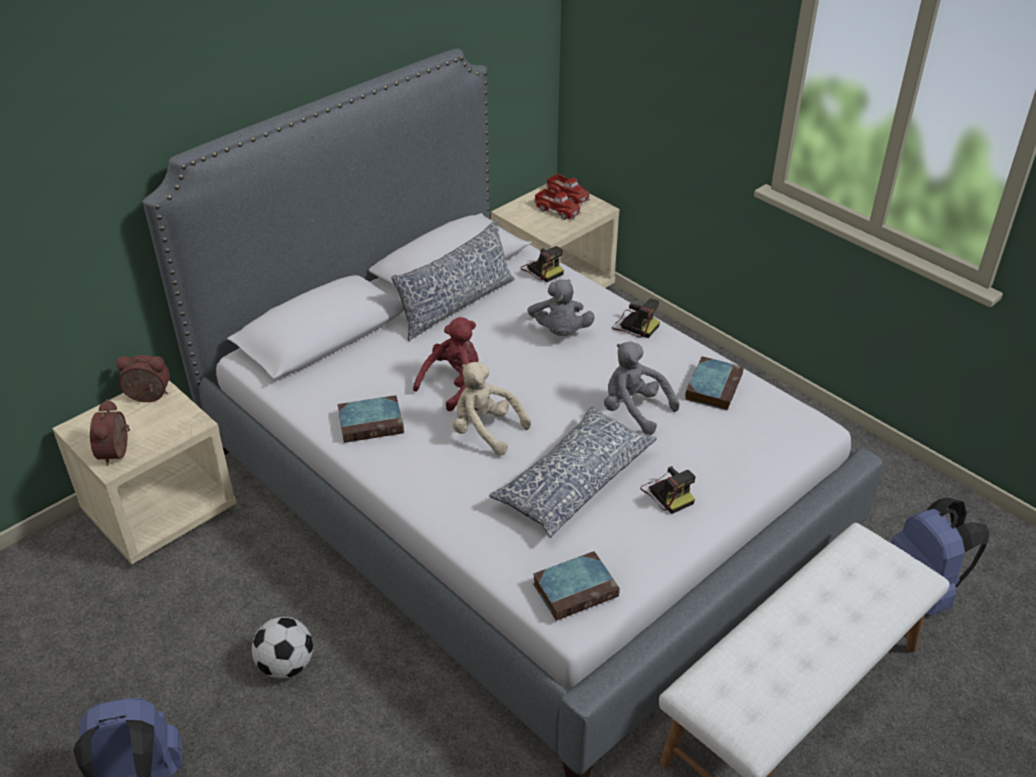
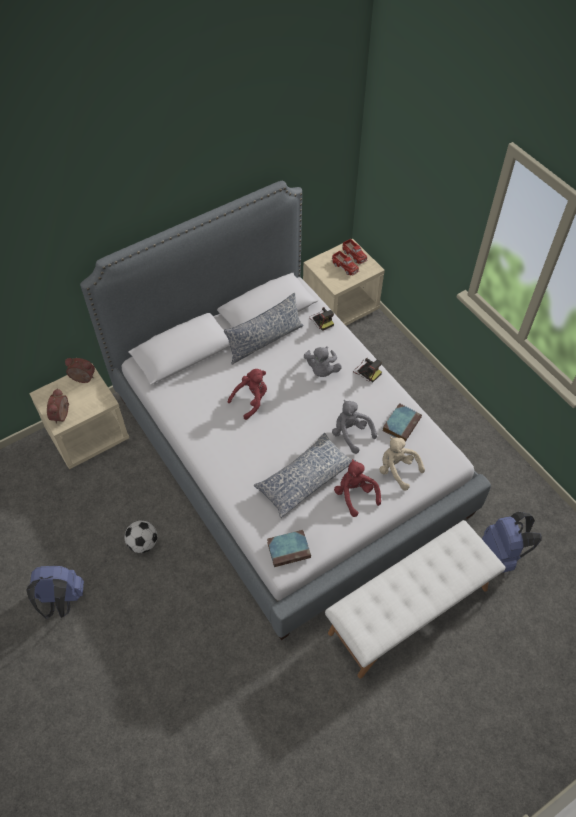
camera: 10 degrees right, 15 degrees up
(372, 423) = (201, 421): book -> none
(485, 430) = (263, 436): beige plush toy -> beige plush toy (397, 470)
(667, 493) = (355, 494): camera -> red plush toy

